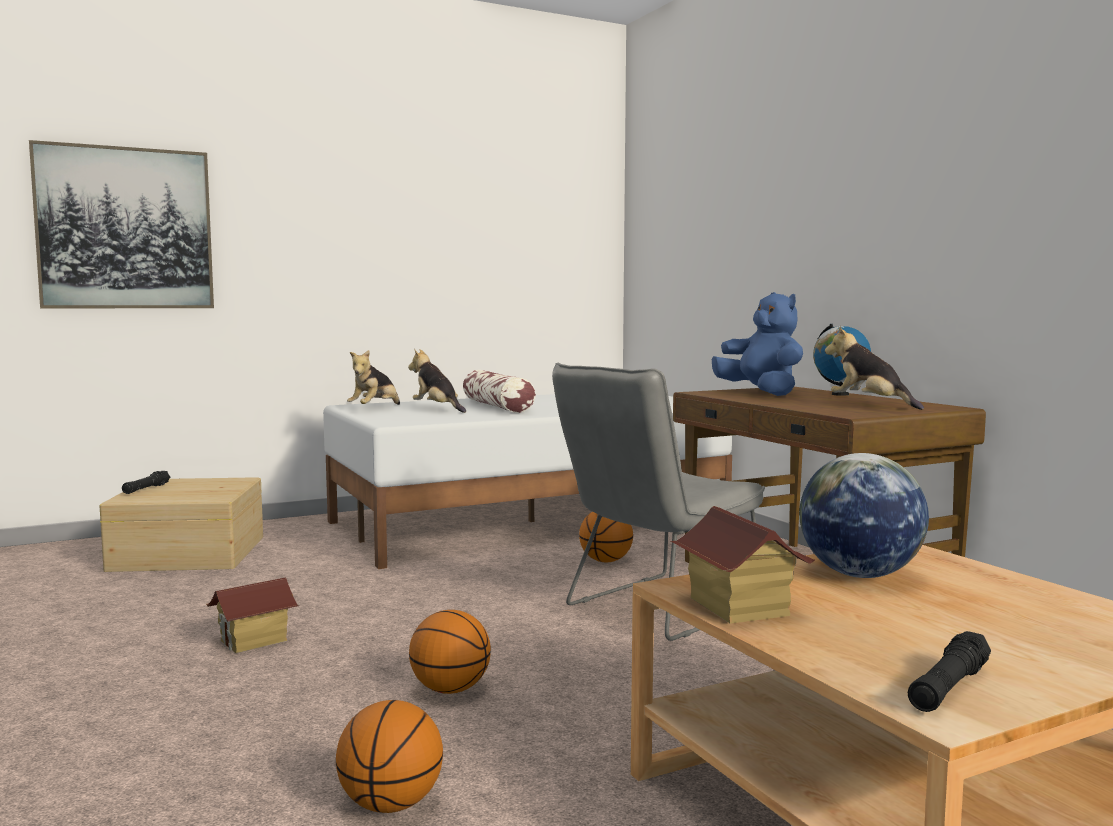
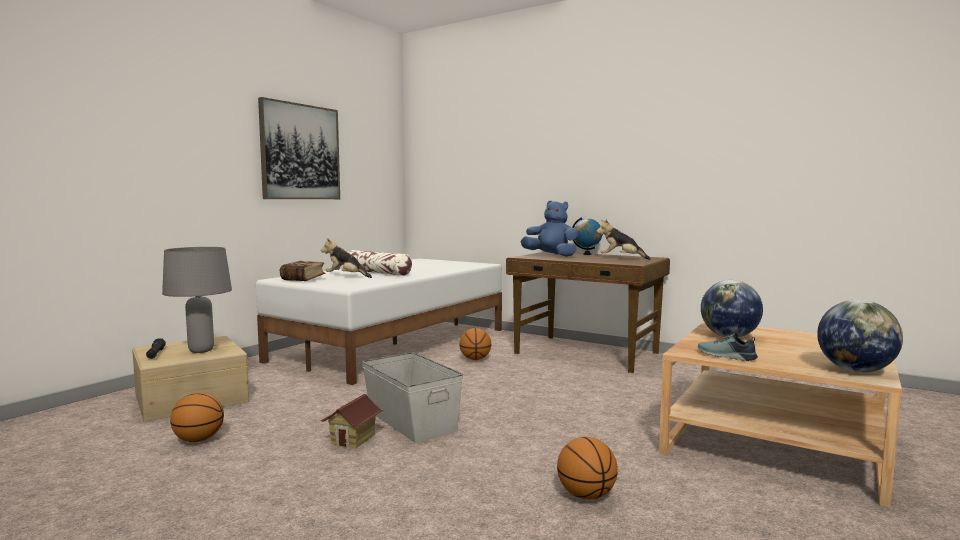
camera: 30 degrees left, 0 degrees up
(125, 228) = (100, 149): picture -> picture (300, 152)
(192, 492) = (201, 350): none -> grey table lamp
(361, 632) = (411, 421): none -> grey storage box
(375, 408) = (303, 279): plush toy -> book
(450, 689) = (514, 438): basketball -> basketball (198, 440)
(656, 609) = (542, 379): grey chair -> none
(738, 607) = (725, 356): toy house -> shoe
(948, 688) = (856, 370): black flashlight -> globe

